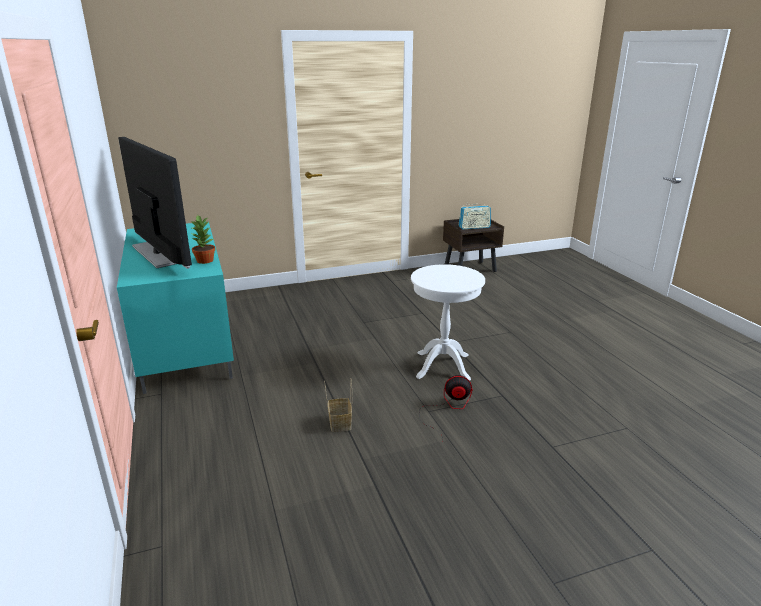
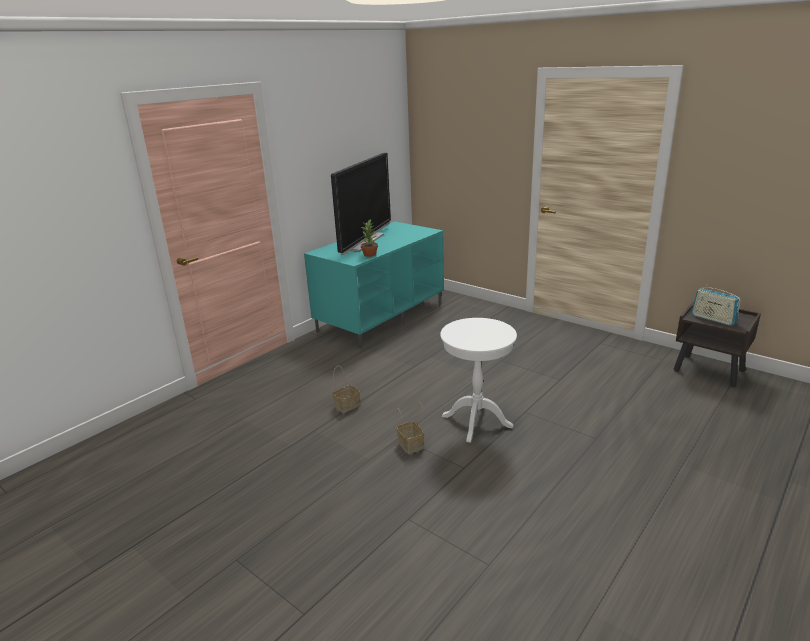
camera: 60 degrees right, 0 degrees up
(447, 409) = (411, 445): fan -> basket

